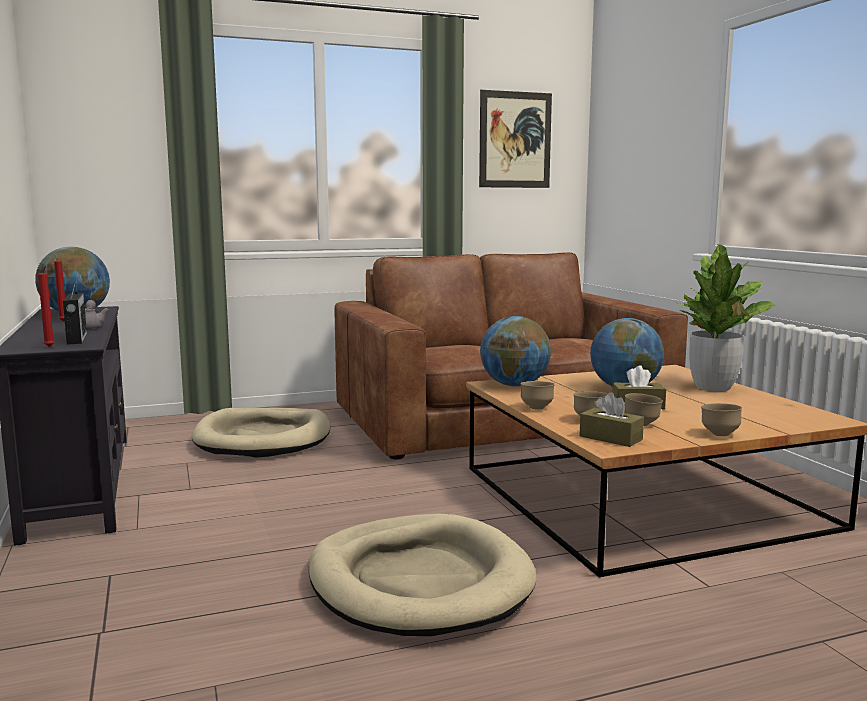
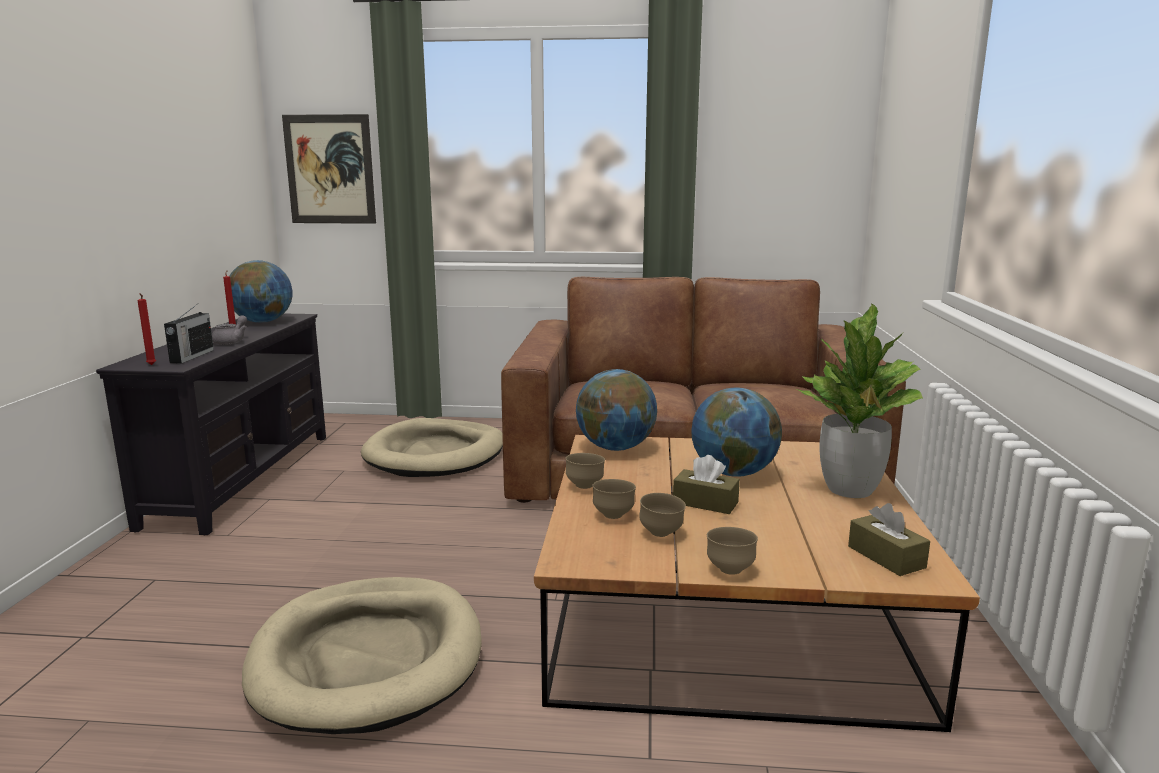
camera: 25 degrees right, 5 degrees up
(515, 140) = (771, 138): picture -> picture (330, 169)
(610, 438) = (592, 547): brown tissue box -> brown tissue box (886, 557)

